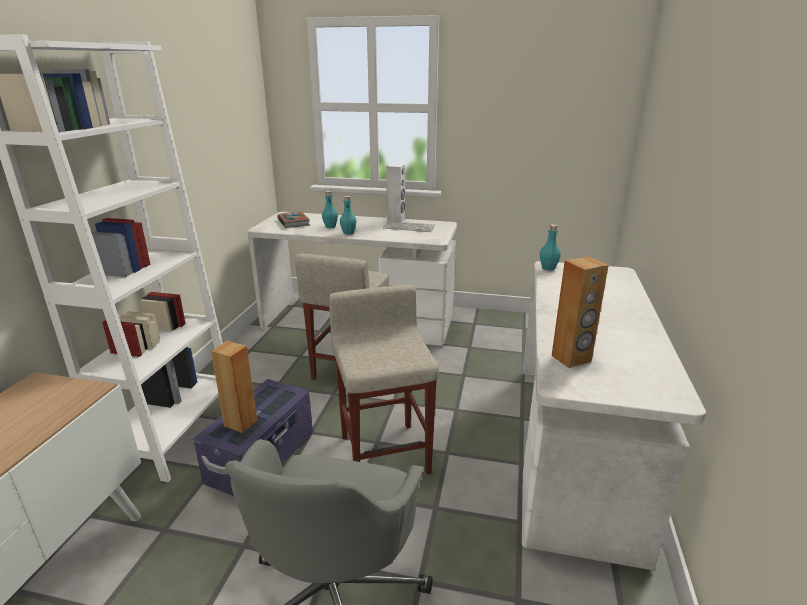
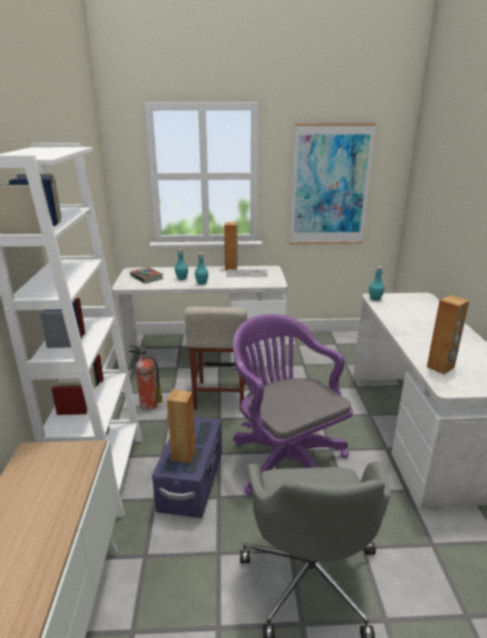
camera: 15 degrees left, 0 degrees up
(265, 366) = (148, 404): none -> fire extinguisher
(384, 452) = (285, 458): beige stool -> purple office chair
(396, 220) = (231, 268): white speaker -> brown speaker
(528, 124) = (330, 186): none -> picture

